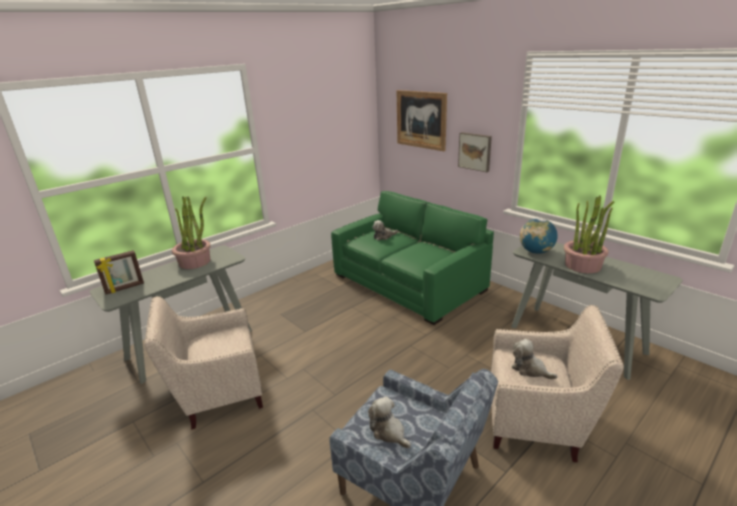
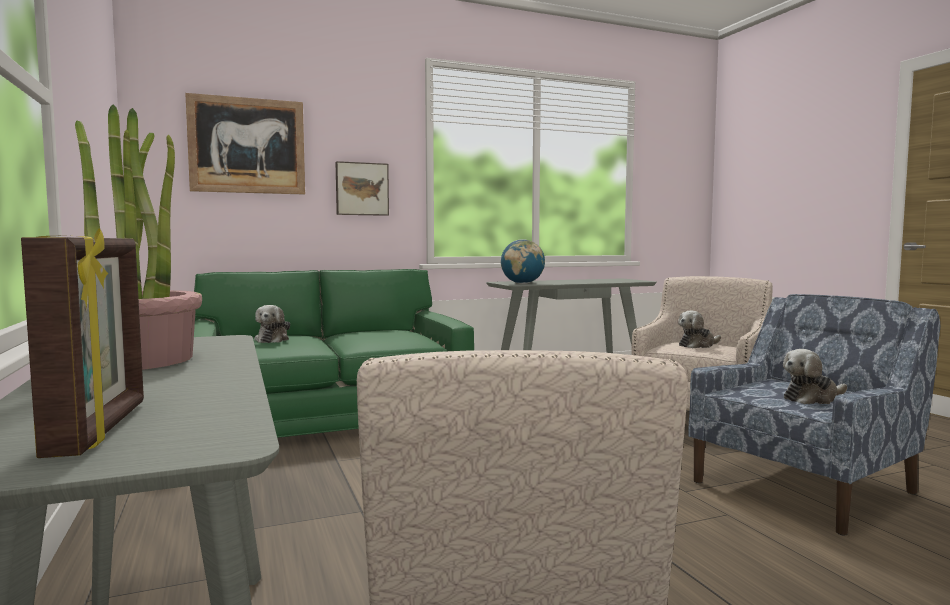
camera: 70 degrees left, 20 degrees down
(583, 265) = (572, 282): potted plant -> none

